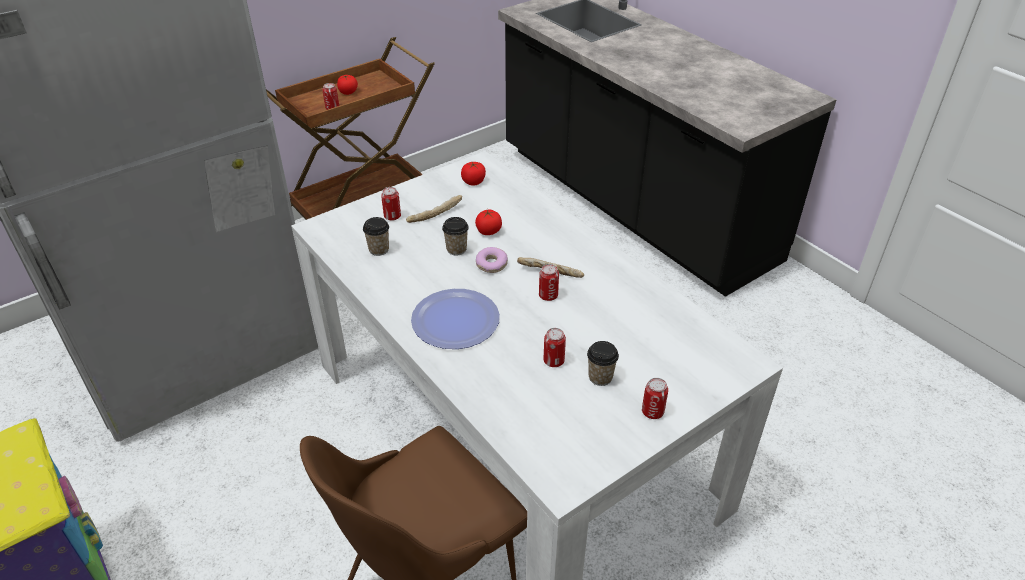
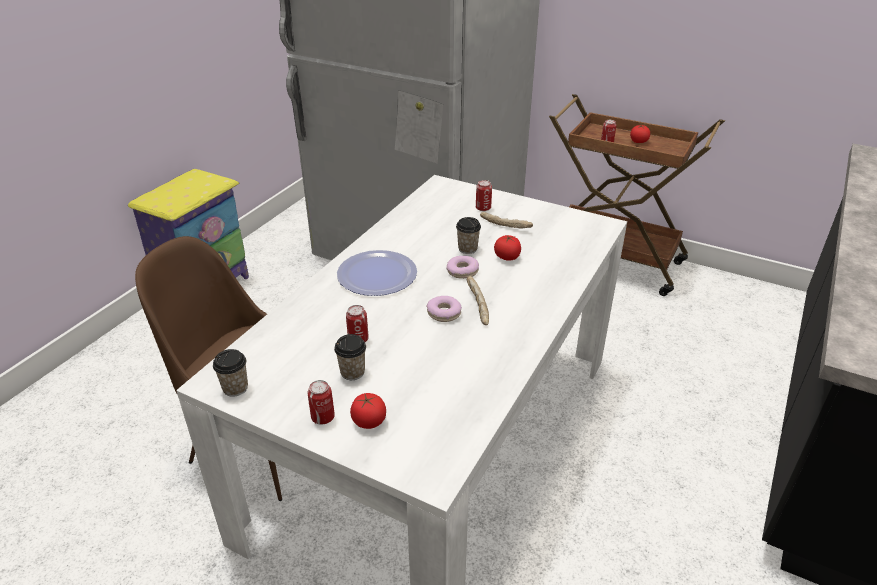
camera: 65 degrees right, 5 degrees down
(379, 249) = (436, 215): cup -> cup (235, 388)
(473, 182) = (571, 229): tomato -> tomato (369, 421)
(548, 296) = (444, 313): can -> donut

